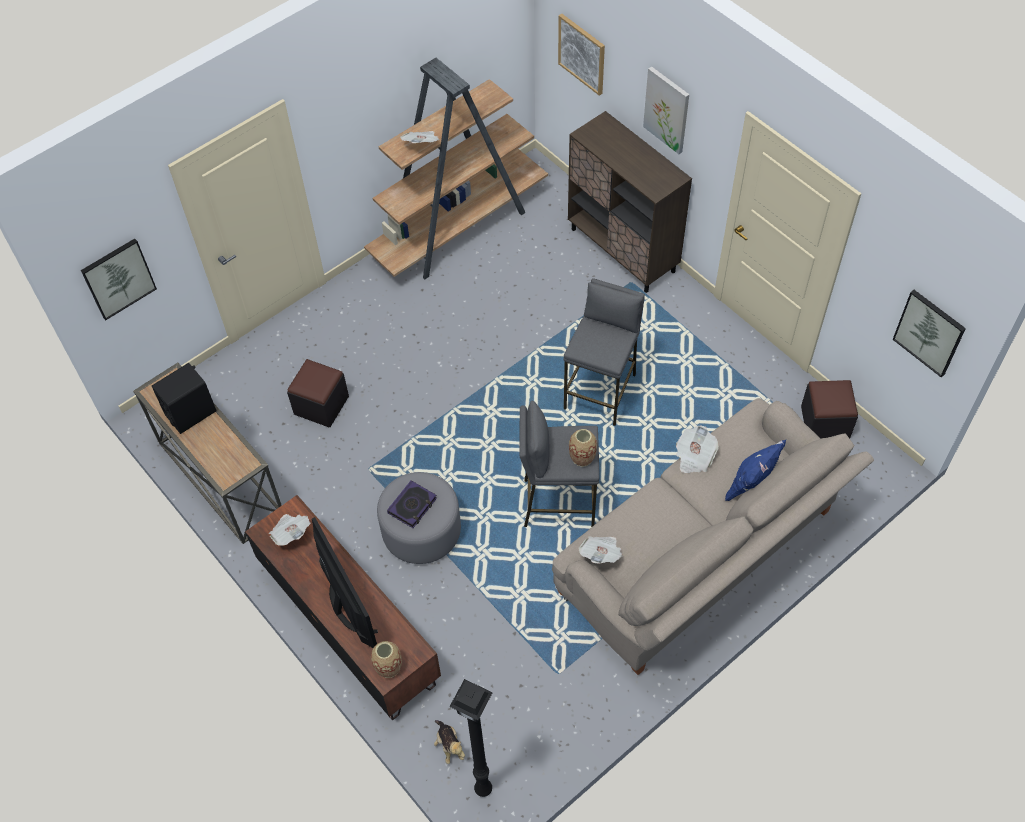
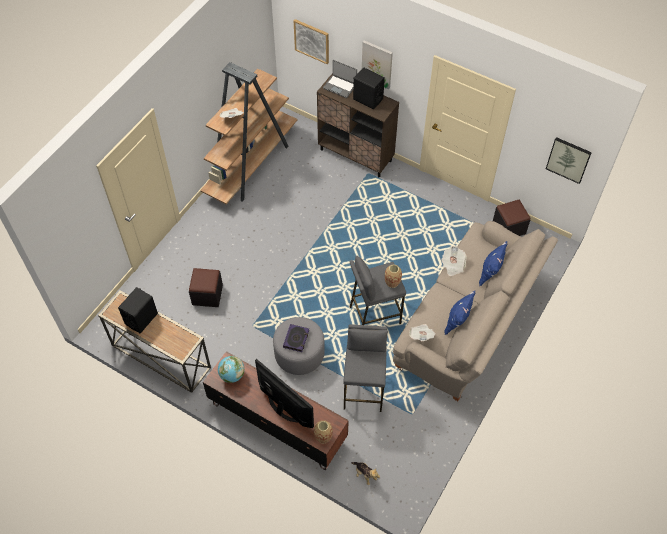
camera: 20 degrees left, 0 degrees up
(118, 278) = (74, 245): picture -> none
(291, 533) = (232, 375): newspaper -> globe
(481, 789) = (393, 493): black floor lamp -> none
(601, 392) = (375, 243): grey stool -> grey stool (364, 389)
(608, 134) = (340, 86): none -> laptop
(644, 163) = (367, 99): none -> black speaker
(667, 548) = (457, 321): none -> blue pillow

